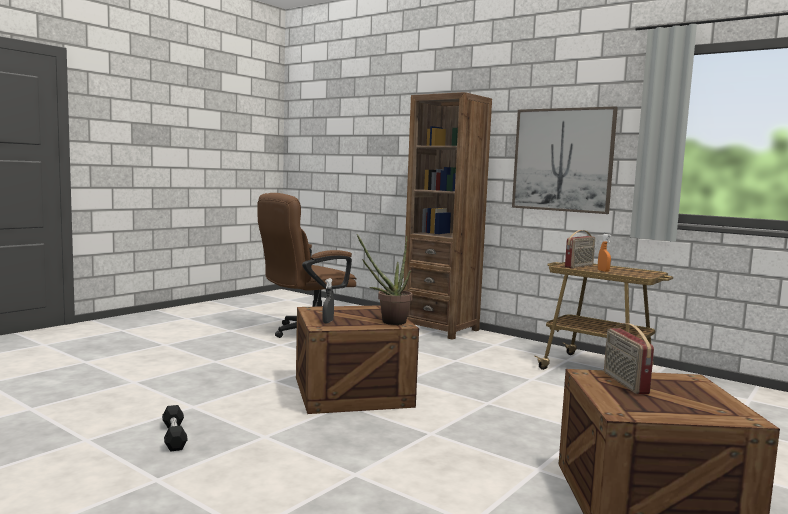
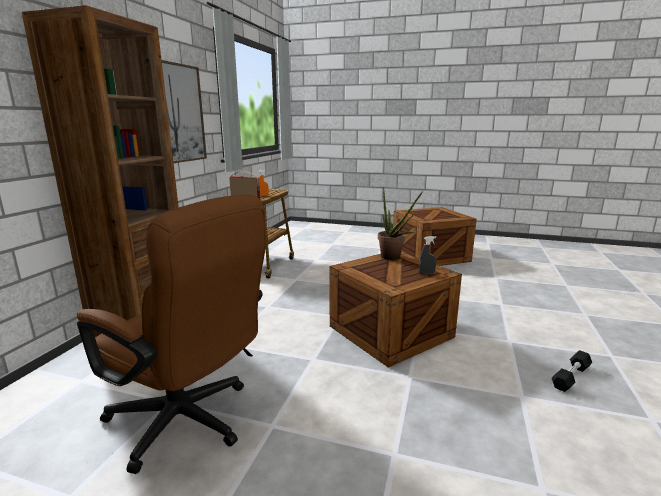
camera: 110 degrees left, 10 degrees up
(624, 383) = (427, 217): radio -> none

